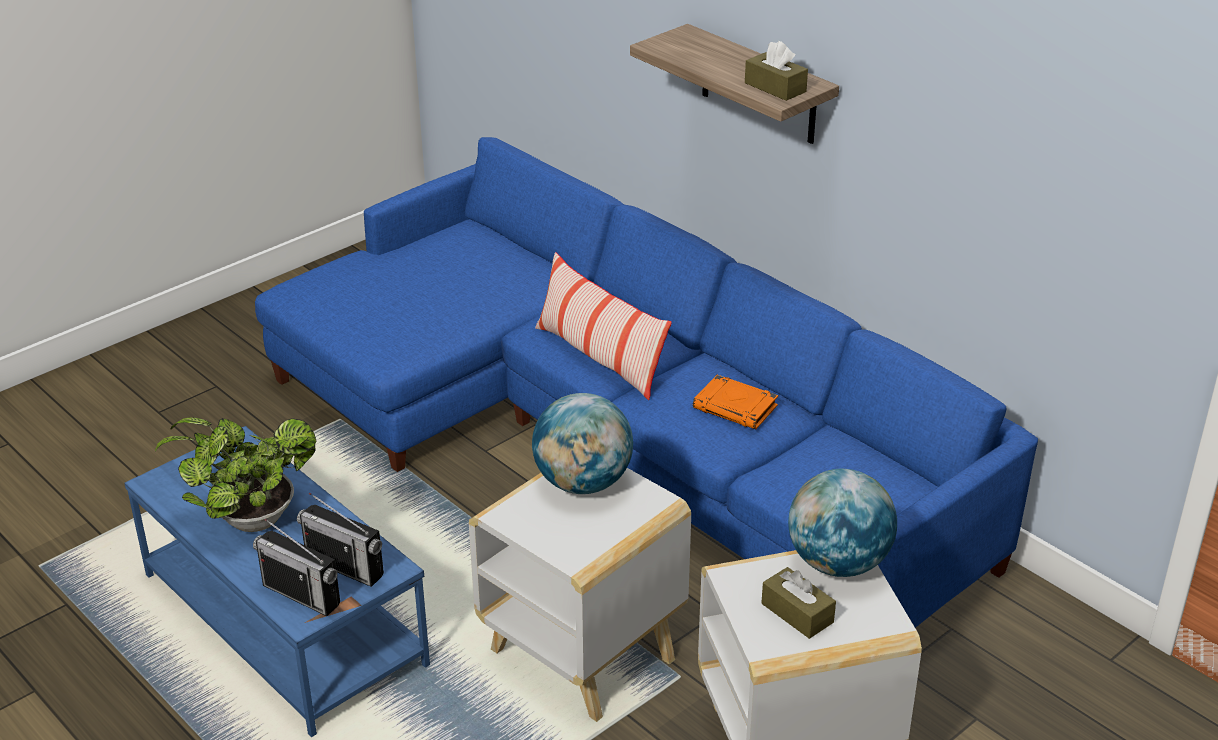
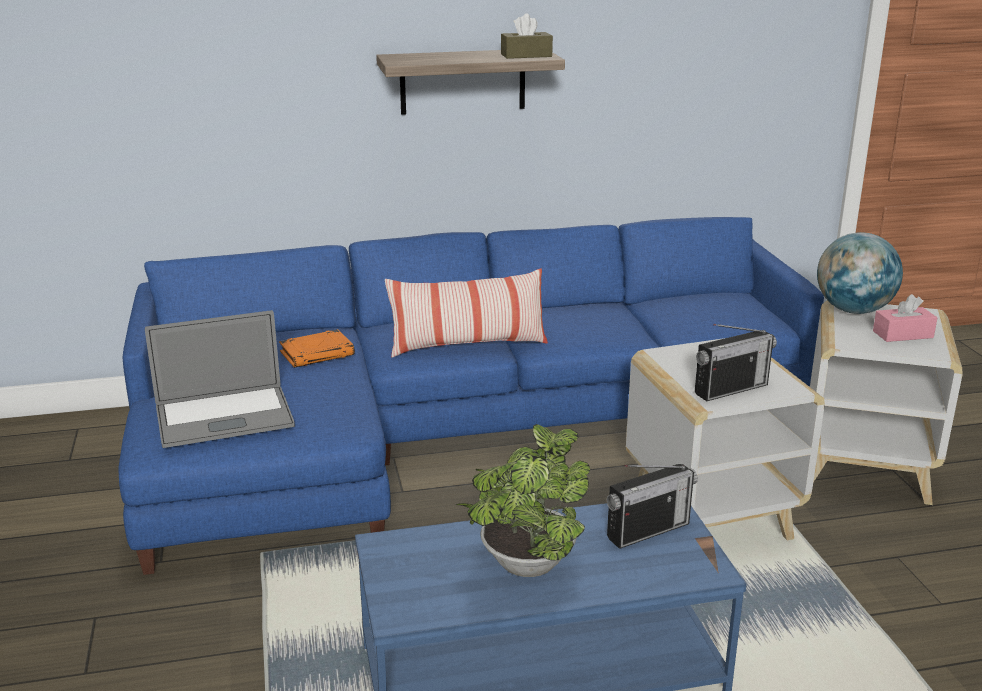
camera: 60 degrees left, 10 degrees down
(301, 594) = (674, 564): radio -> radio (731, 389)
(350, 296) = (224, 417): none -> laptop
(582, 483) = (692, 362): globe -> none
(736, 407) = (594, 317): orange book -> orange book (317, 353)
(797, 613) = (903, 334): brown tissue box -> pink tissue box

